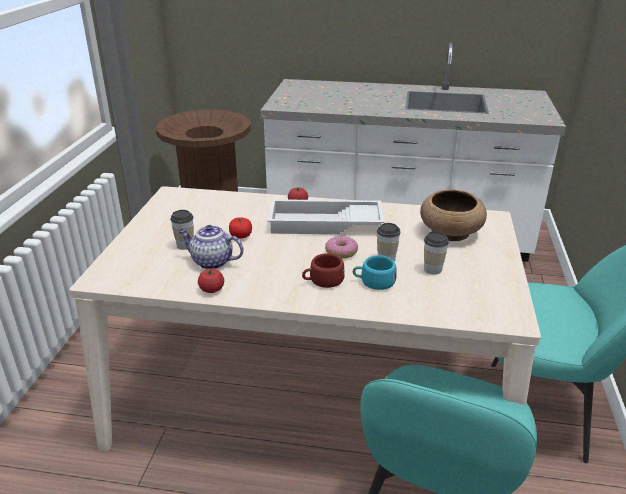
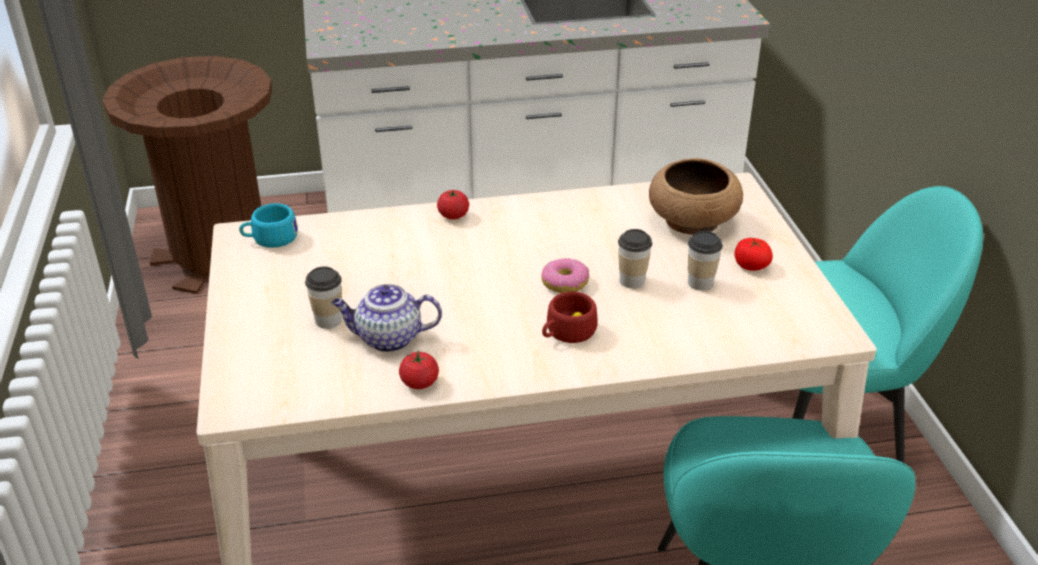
camera: 20 degrees left, 5 degrees up
(241, 235) = (403, 286): tomato -> tomato (751, 265)
(324, 224) = (514, 243): white tray -> none
(374, 282) = (635, 319): turquoise cup -> turquoise cup (270, 238)

